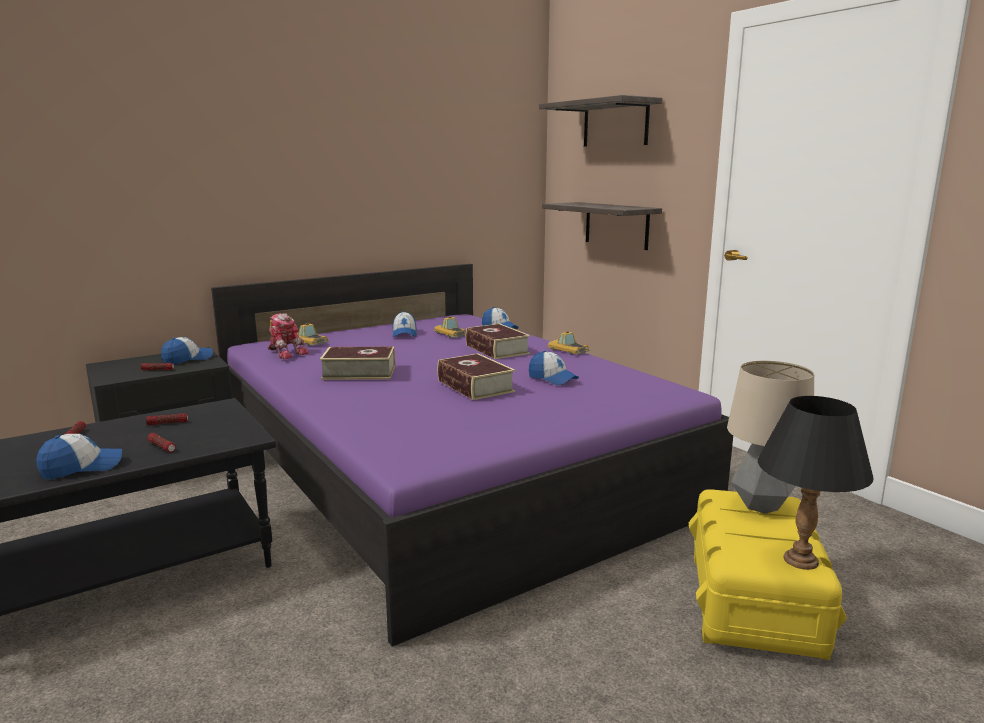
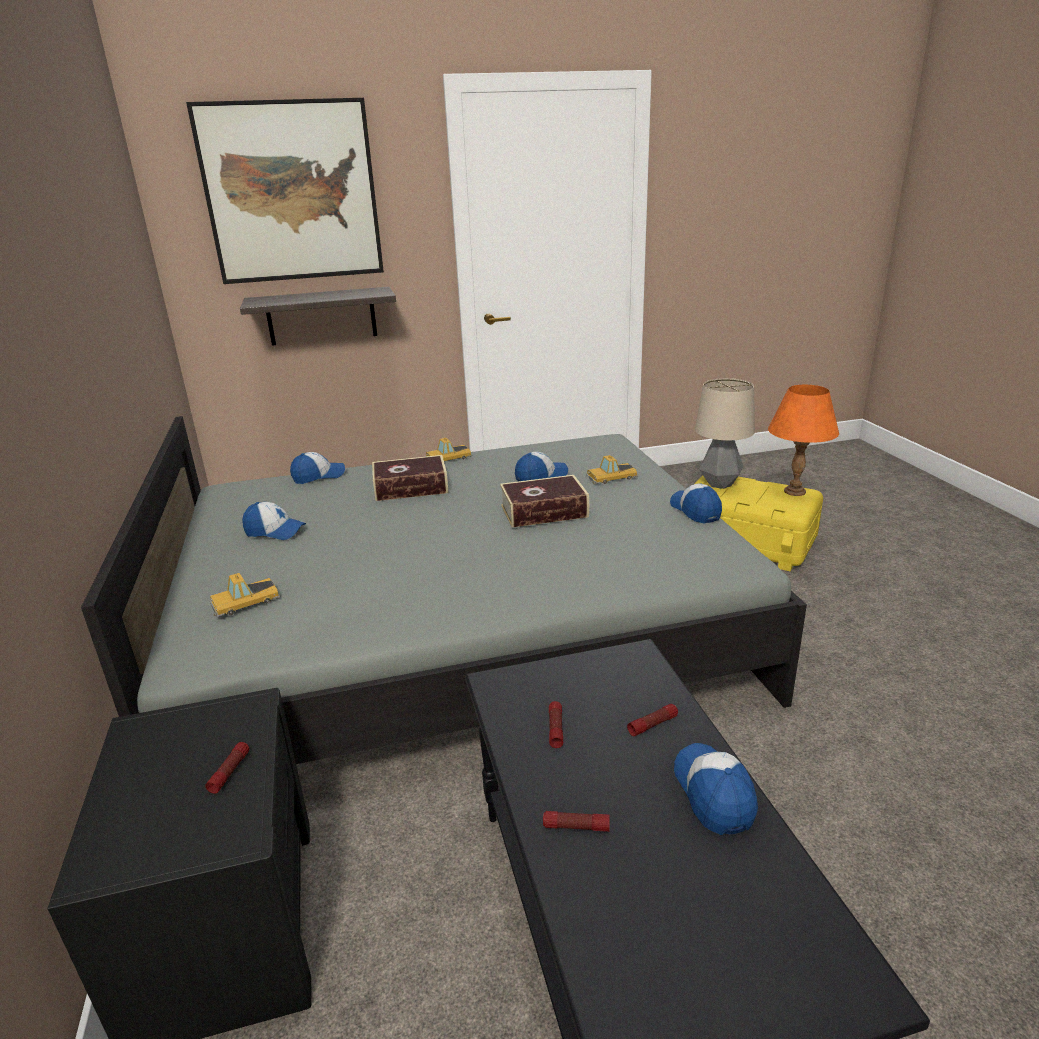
camera: 70 degrees left, 10 degrees up
(187, 359) = (187, 738): cap -> cap (695, 510)
(286, 352) = (291, 622): toy robot -> none
(359, 372) = (442, 570): book -> none
(445, 468) = (459, 635): purple bed -> grey bed
(450, 334) = (311, 504): toy car -> toy car (611, 477)
(615, 124) = (292, 192): shelf -> picture
(801, 560) = (794, 491): black table lamp -> orange table lamp

